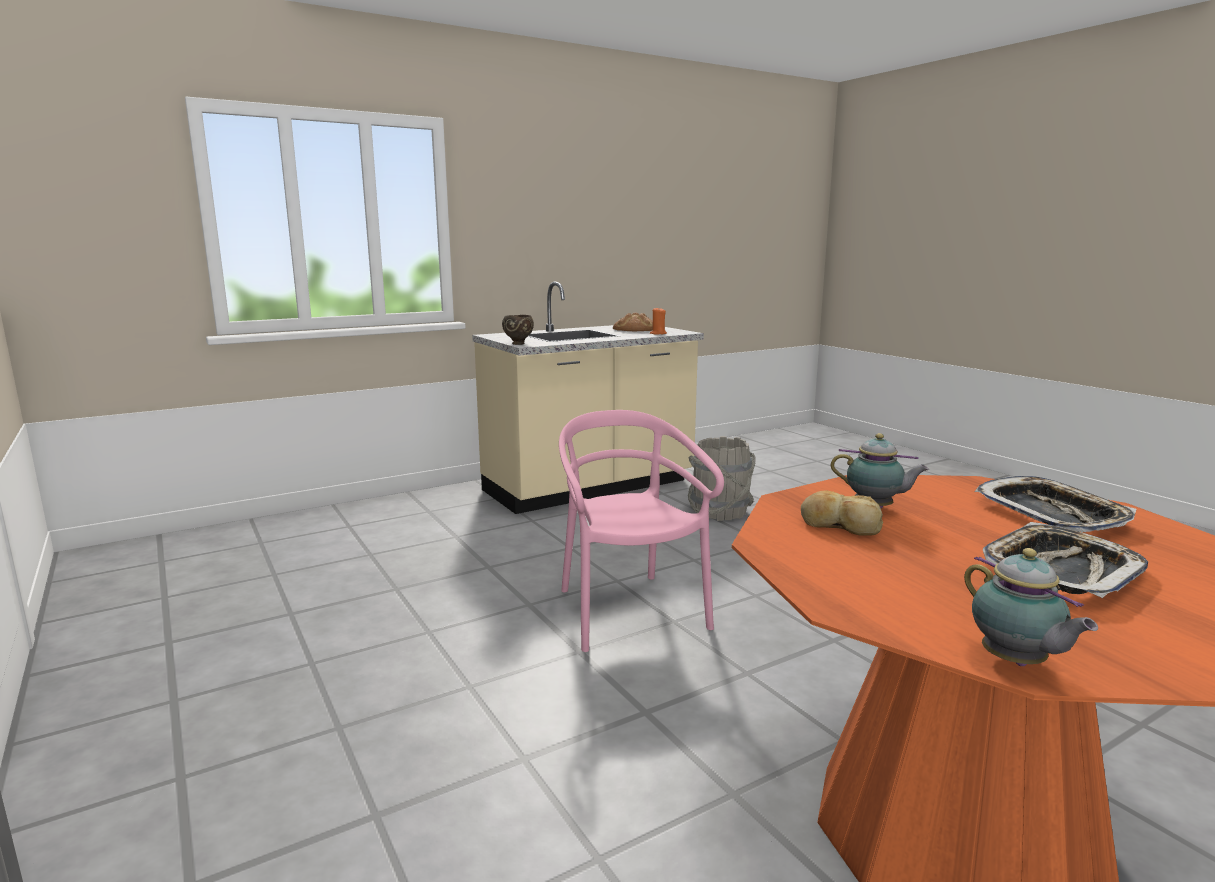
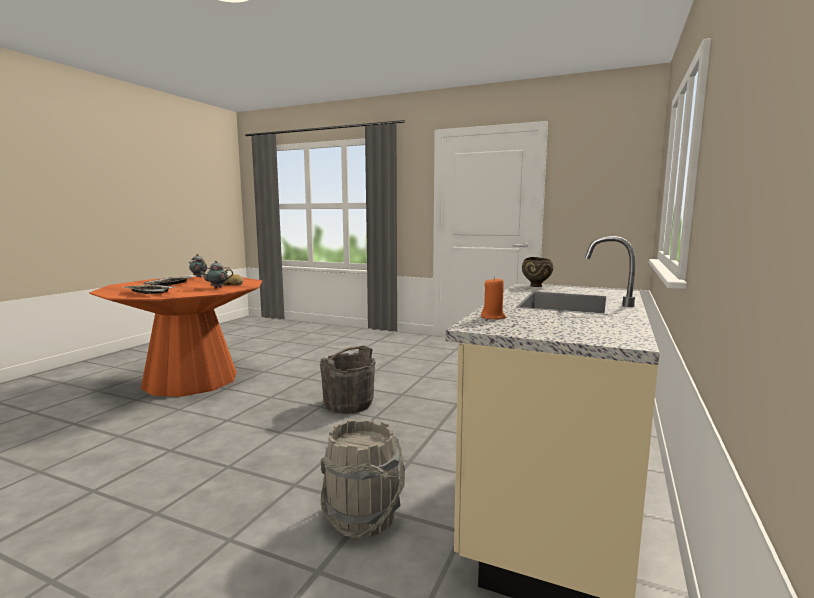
camera: 145 degrees right, 5 degrees down
(628, 612) = (348, 404): pink chair -> grey bucket
(635, 329) = (565, 324): bread -> none

